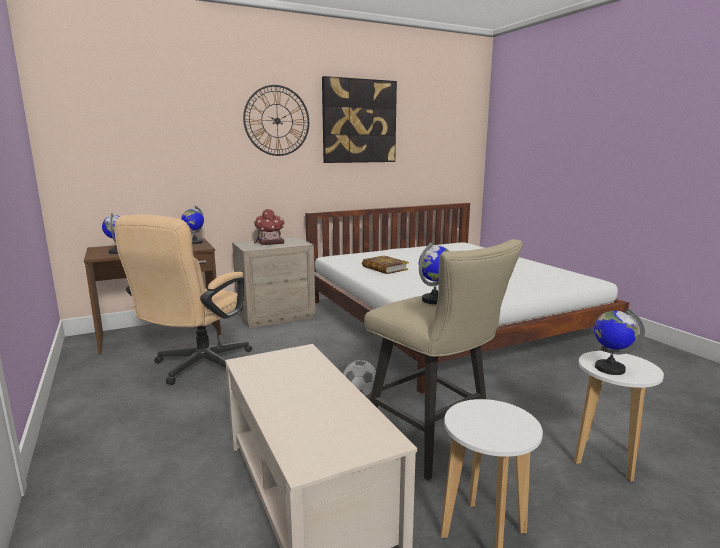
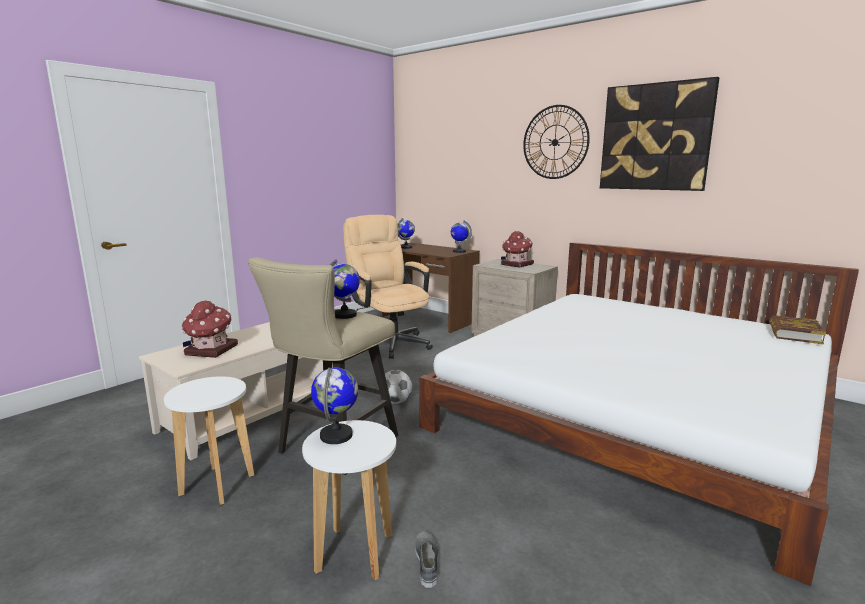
camera: 65 degrees right, 0 degrees up
(196, 367) = (389, 342): beige office chair -> beige office chair turned 60 degrees clockwise
(325, 420) = (210, 350): none -> toy house
(384, 268) = (574, 317): book -> book (794, 334)
(613, 430) = (427, 561): none -> grey shoe

